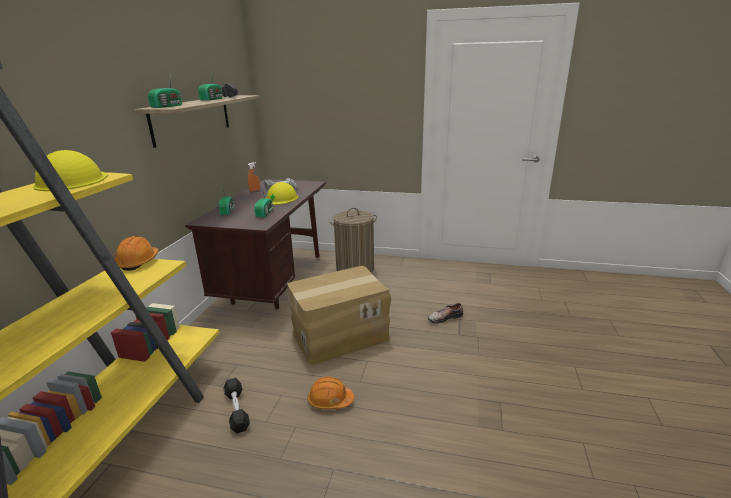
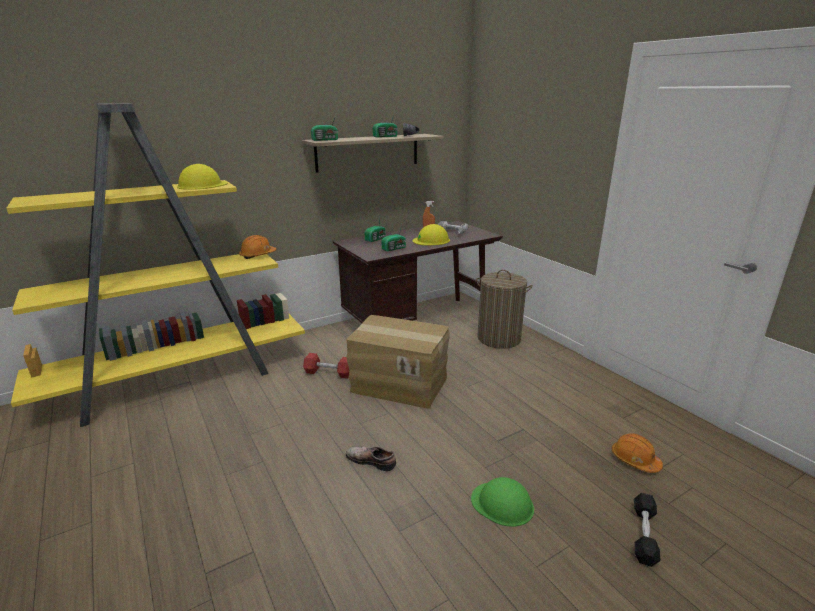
camera: 45 degrees right, 0 degrees up
(237, 410) = (271, 392): black dumbbell -> black dumbbell (644, 534)
(266, 361) = (329, 373): none -> red dumbbell
(330, 400) = (324, 422): orange hard hat -> orange hard hat (634, 460)
(444, 317) = (510, 419): shoe -> shoe (371, 460)
(519, 369) = (502, 503): none -> green hard hat

